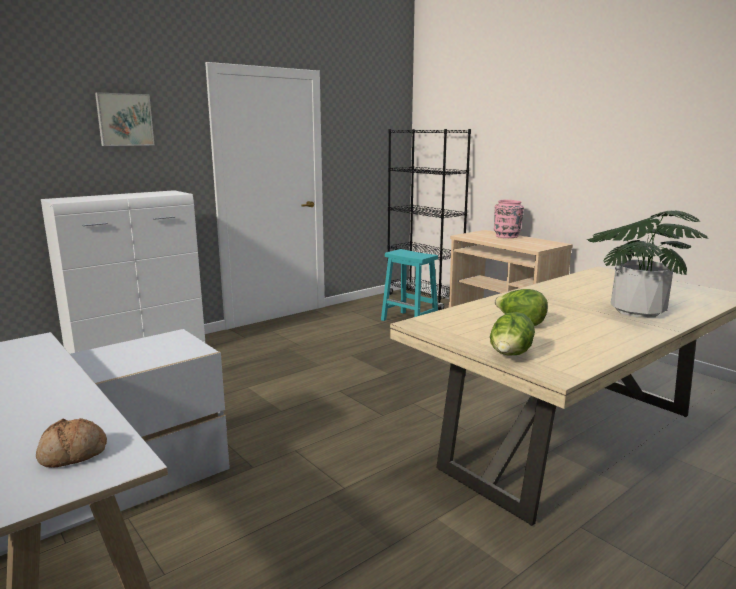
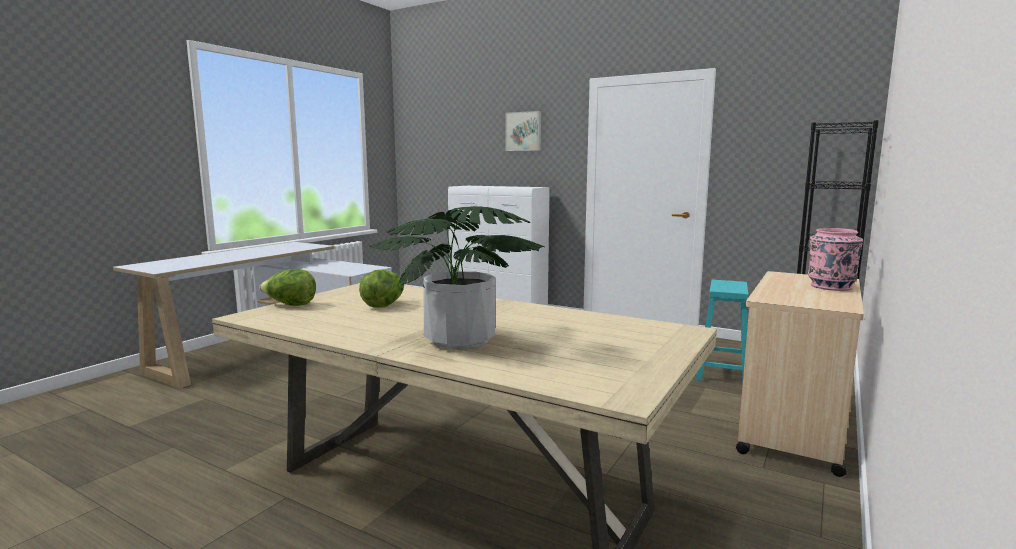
camera: 70 degrees right, 5 degrees down
(72, 454) = (174, 265): bread -> none

